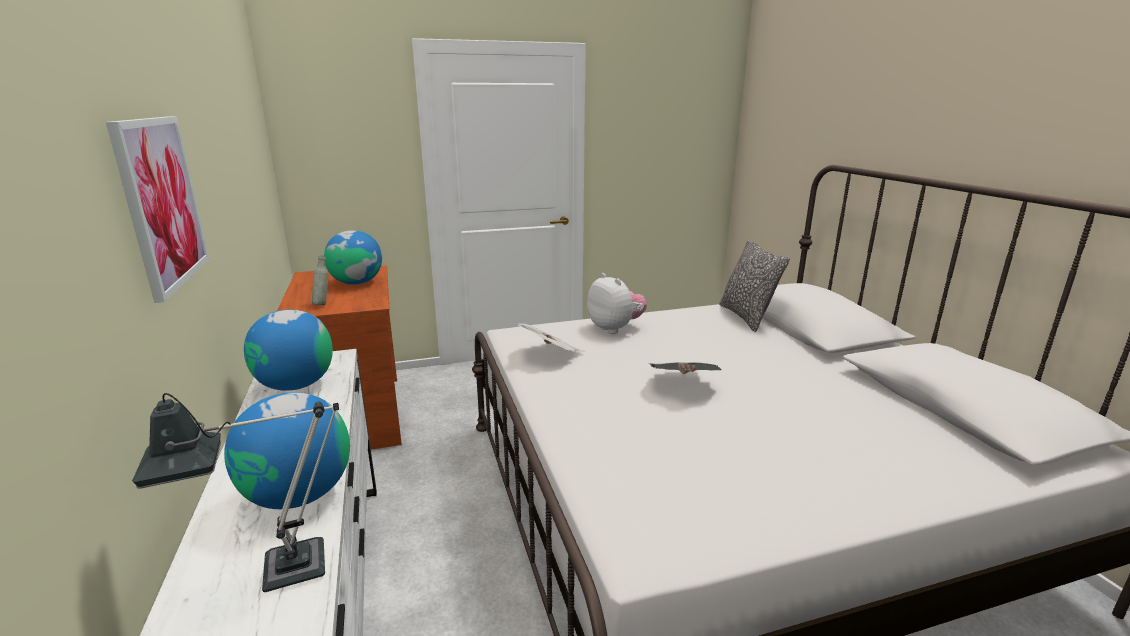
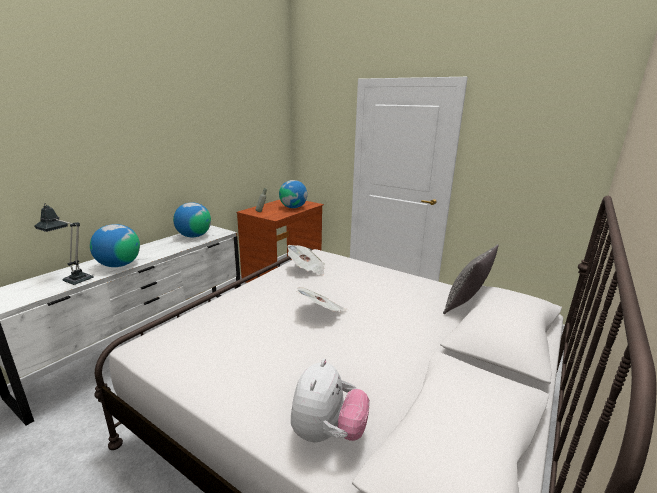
camera: 50 degrees right, 0 degrees up
(161, 202) = (136, 148): picture -> none
(615, 328) = (367, 273): plush toy -> plush toy (327, 433)

